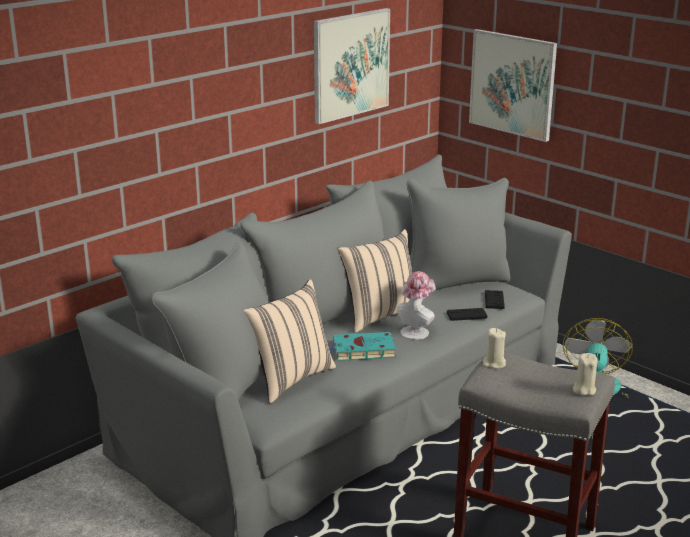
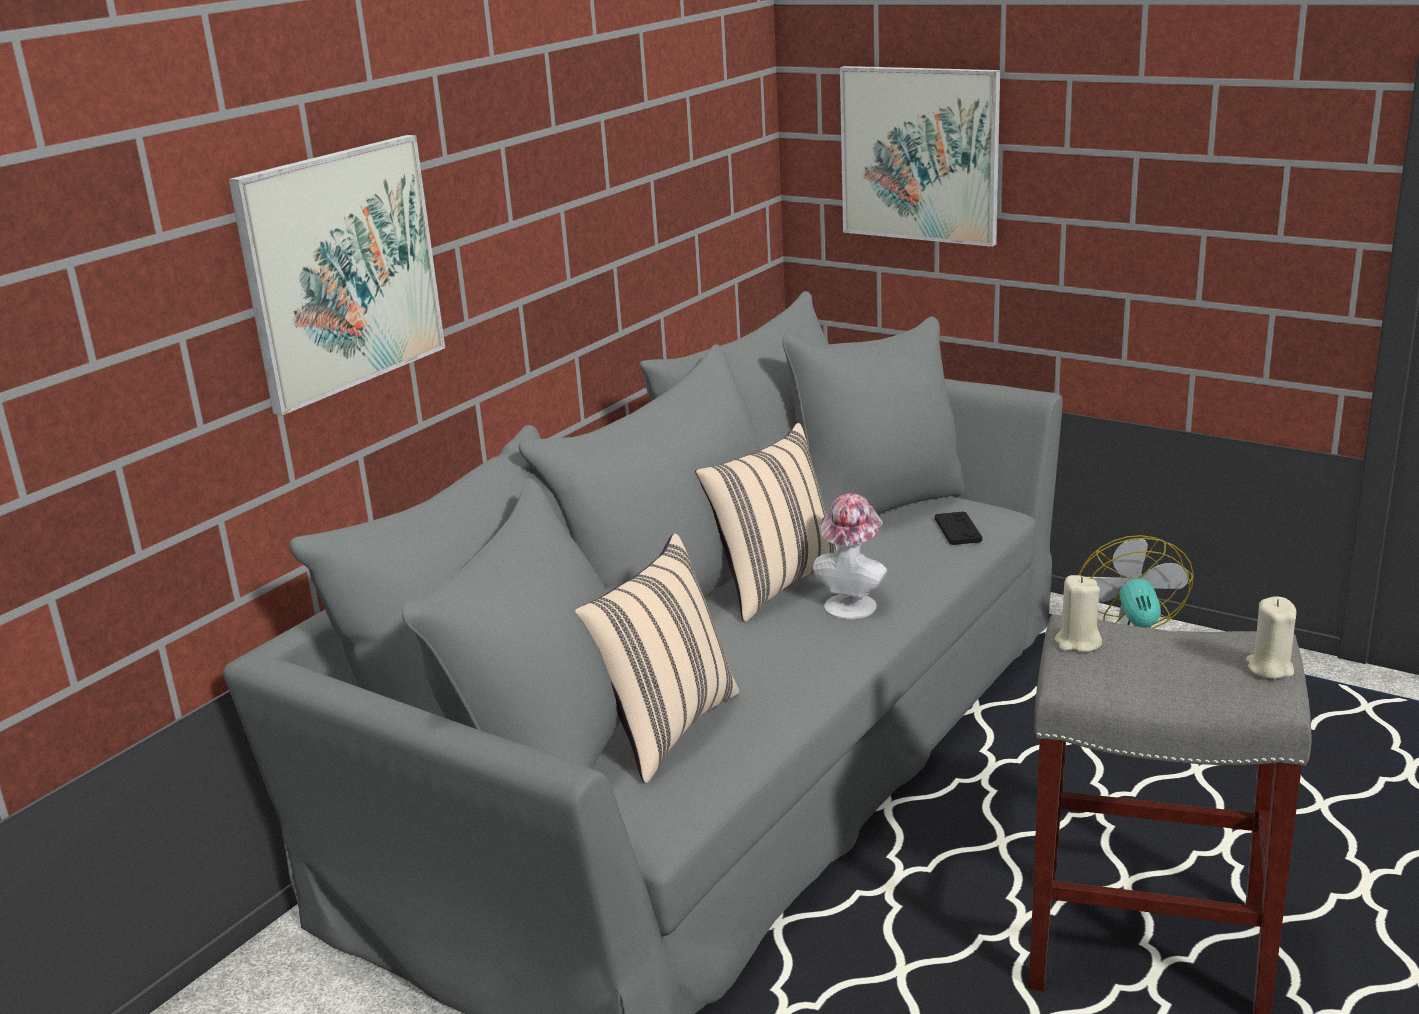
camera: 10 degrees left, 0 degrees up
(350, 65) = (647, 143): picture -> picture (341, 270)
(361, 350) = (772, 653): turquoise book -> none
(466, 315) = (925, 562): black game controller -> none

